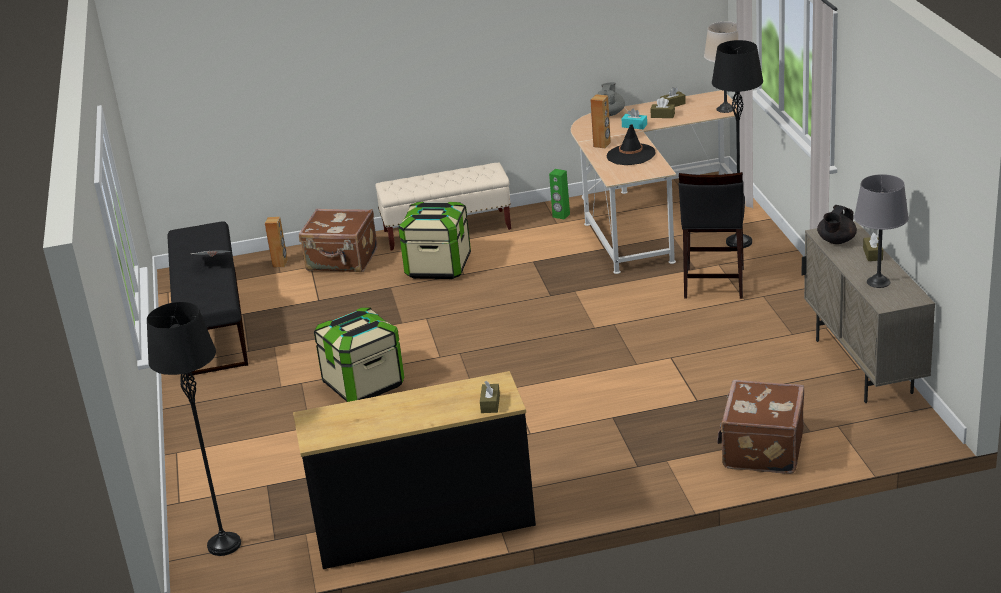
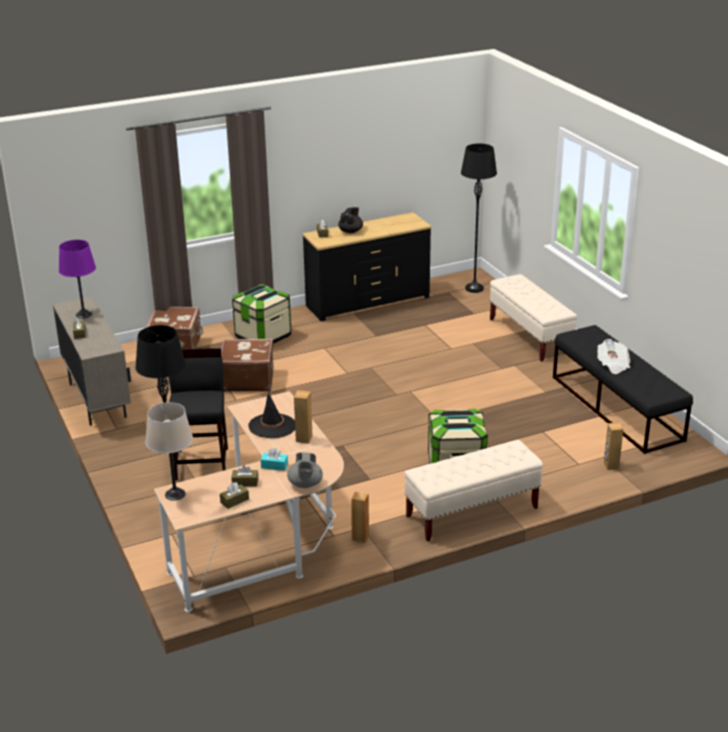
camera: 165 degrees right, 0 degrees up
(220, 432) = (530, 336): none -> beige bench
(342, 260) = (553, 472): brown suitcase -> brown suitcase (247, 380)
(364, 384) = (454, 369): storage box -> storage box (263, 336)
(561, 215) = (360, 537): green speaker -> brown speaker
(836, 241) = (103, 342): black teapot -> black teapot (351, 231)
(878, 282) = (83, 314): grey table lamp -> purple table lamp

